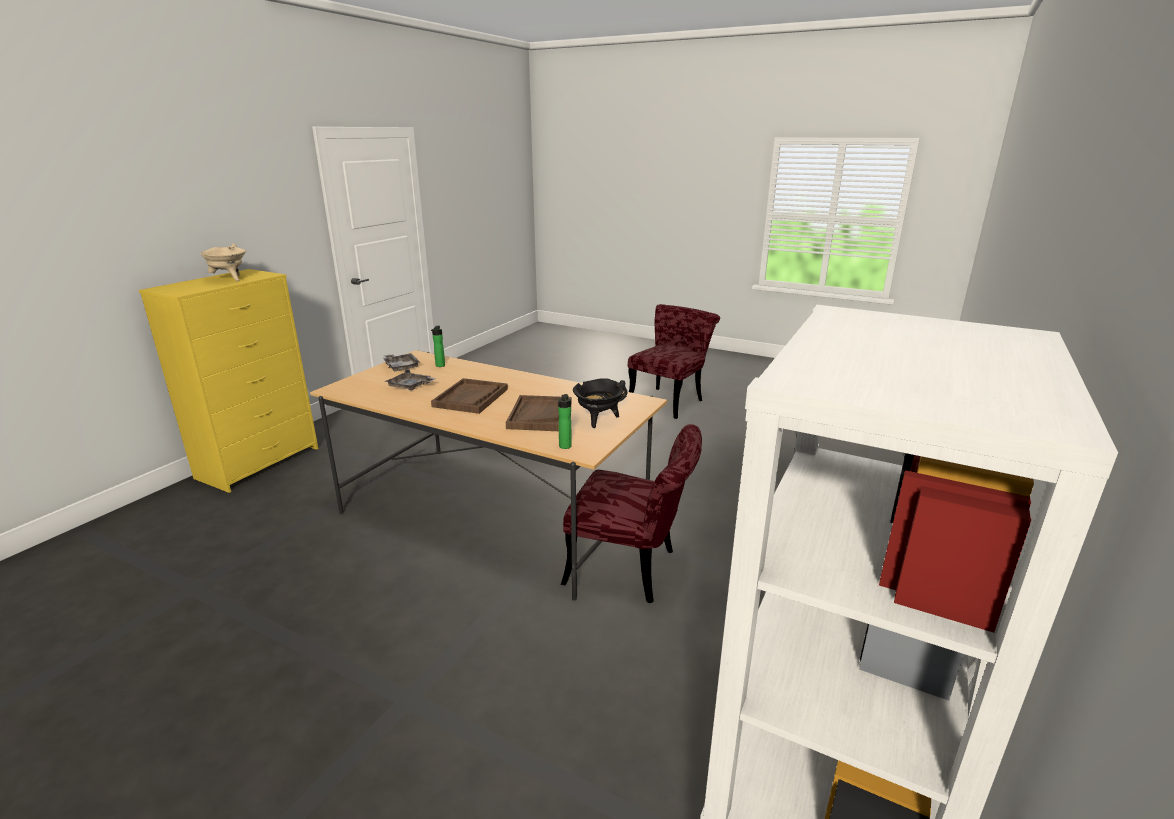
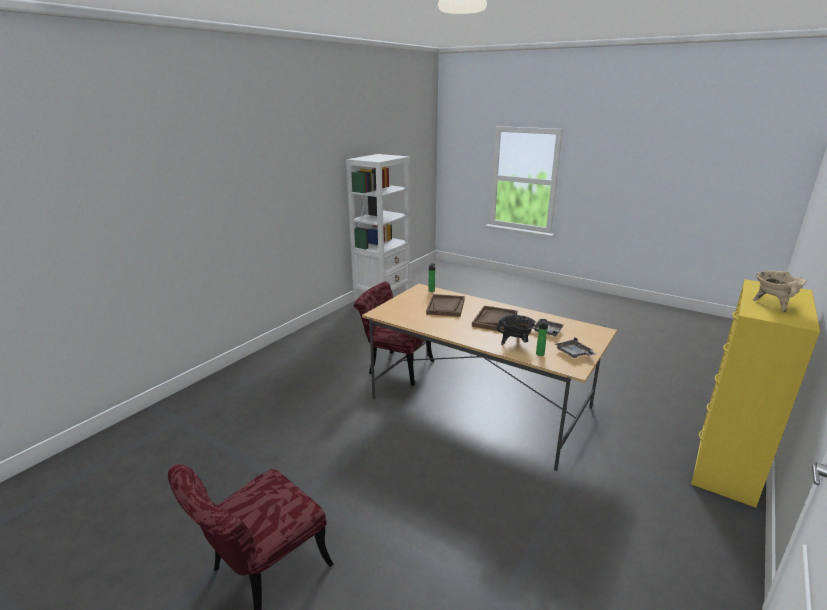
camera: 175 degrees left, 0 degrees up
(598, 420) = (411, 303): black cooking pot -> black cooking pot (515, 343)

